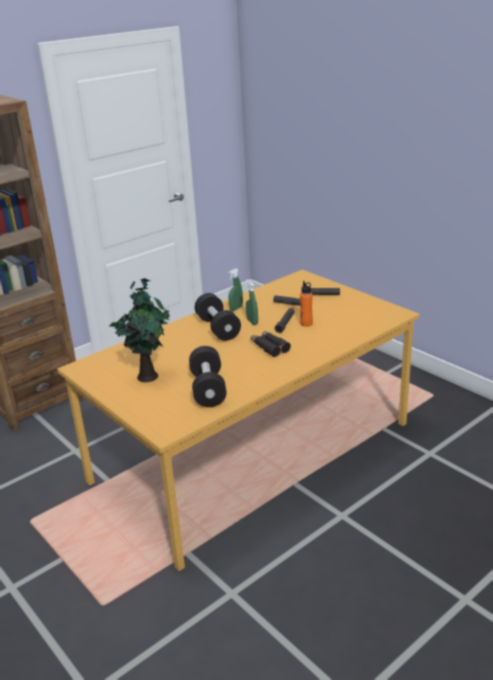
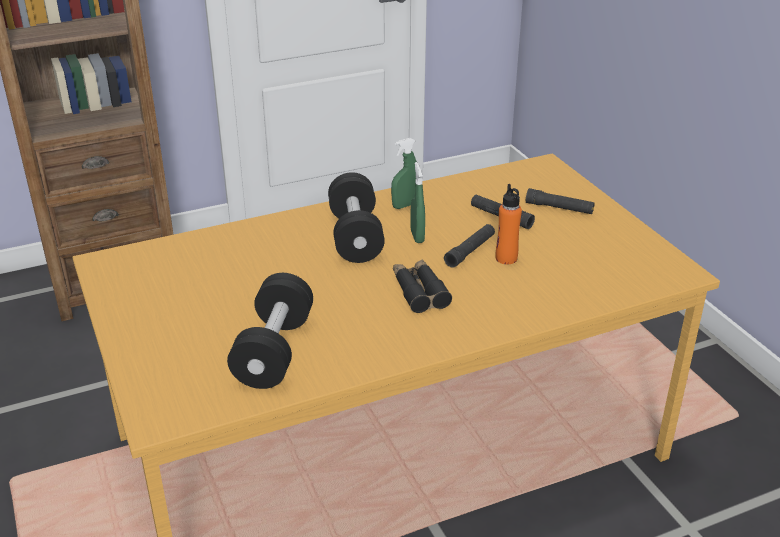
camera: 15 degrees right, 5 degrees up
(148, 375) = (196, 301): potted plant -> none

